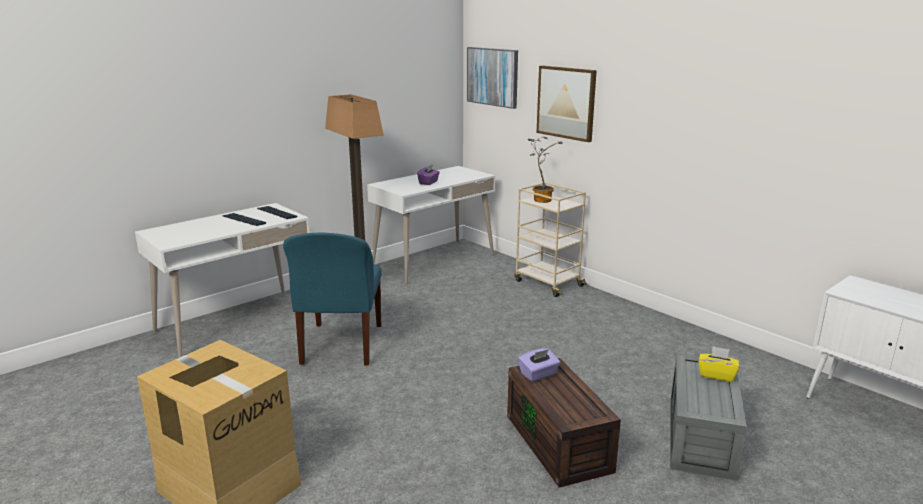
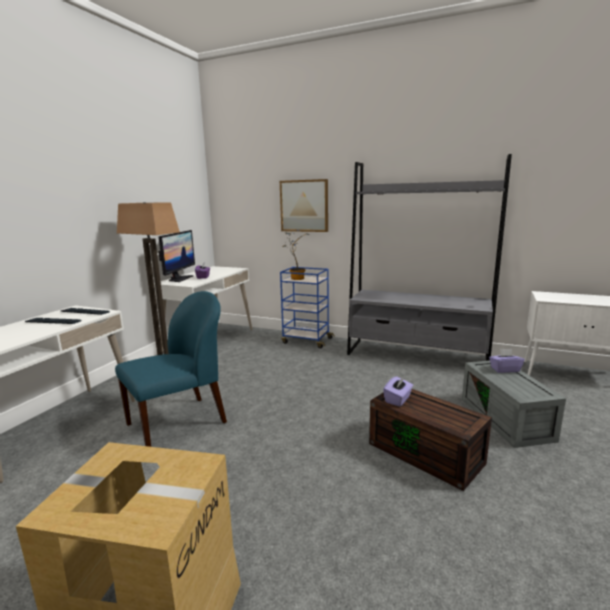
camera: 25 degrees left, 5 degrees down
(341, 345) = (179, 423): blue chair -> blue chair turned 105 degrees counterclockwise
(401, 181) = (179, 279): none -> monitor
(492, 77) = (237, 194): picture -> none
(547, 283) = (306, 340): beige cart -> blue cart
(674, 334) = (417, 355): none -> grey bookcase
(716, 375) = (504, 369): yellow tissue box -> purple tissue box

